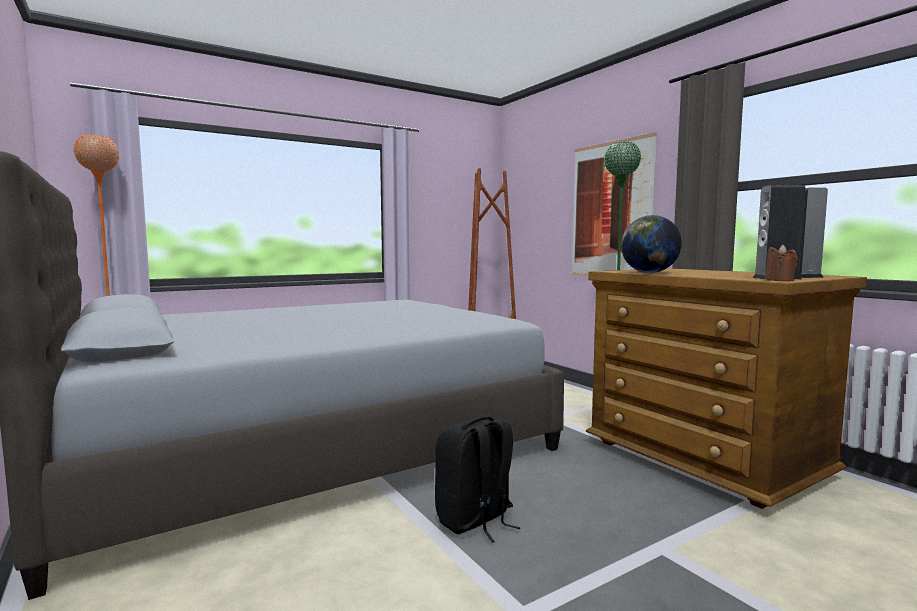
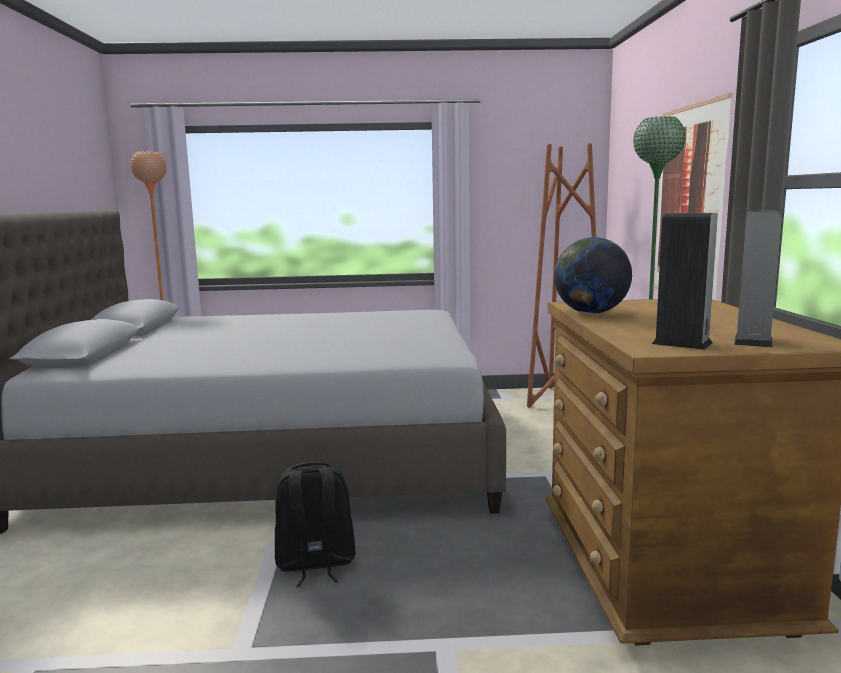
camera: 30 degrees right, 5 degrees up
(779, 280) = (652, 350): brown candle -> none

